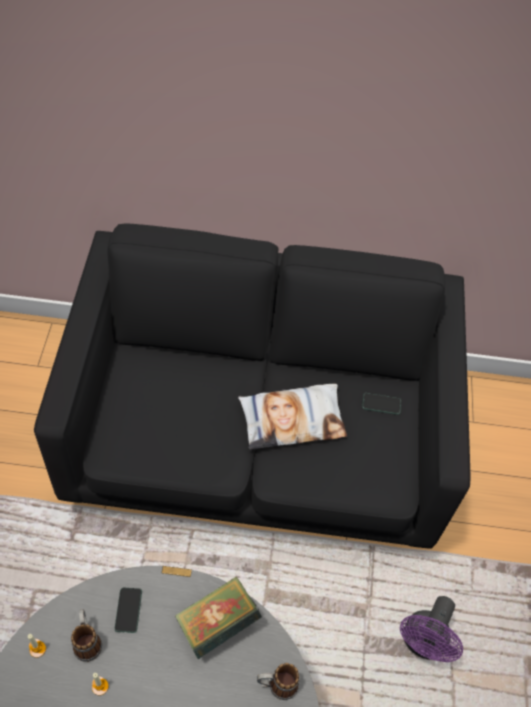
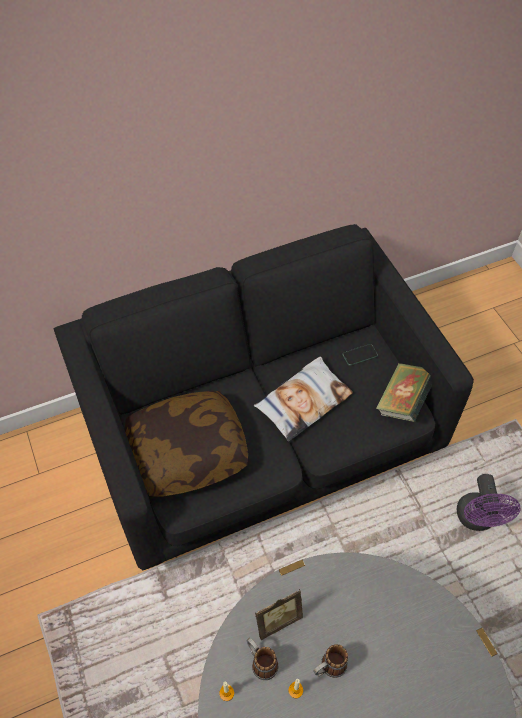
camera: 25 degrees left, 0 degrees up
(128, 610) = (276, 619): phone -> picture frame
(150, 408) = (187, 452): none -> pillow
(217, 624) = (350, 588): book -> book (403, 402)
(276, 685) = (423, 606): mug -> mug (328, 668)

